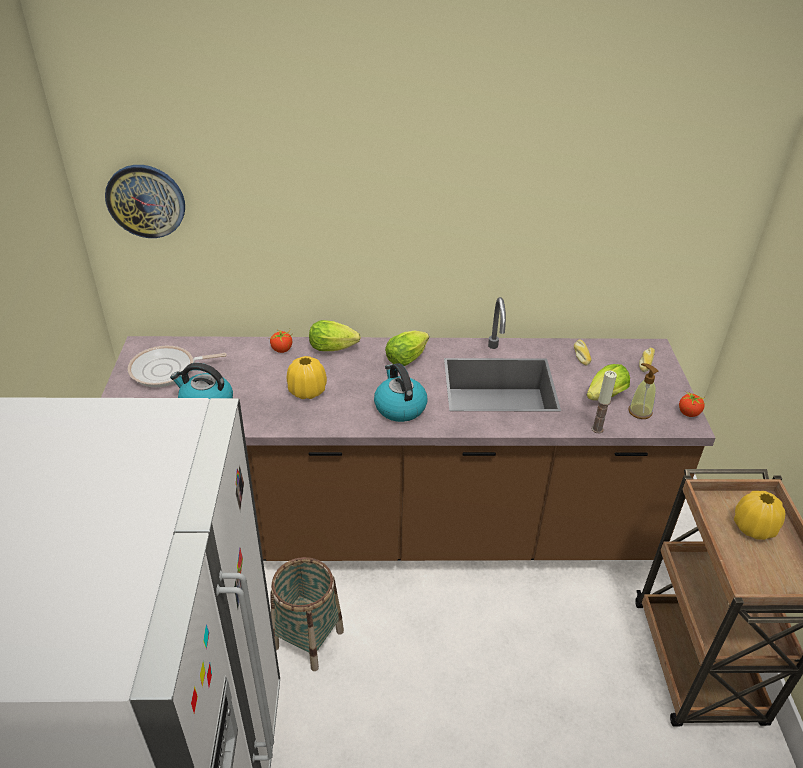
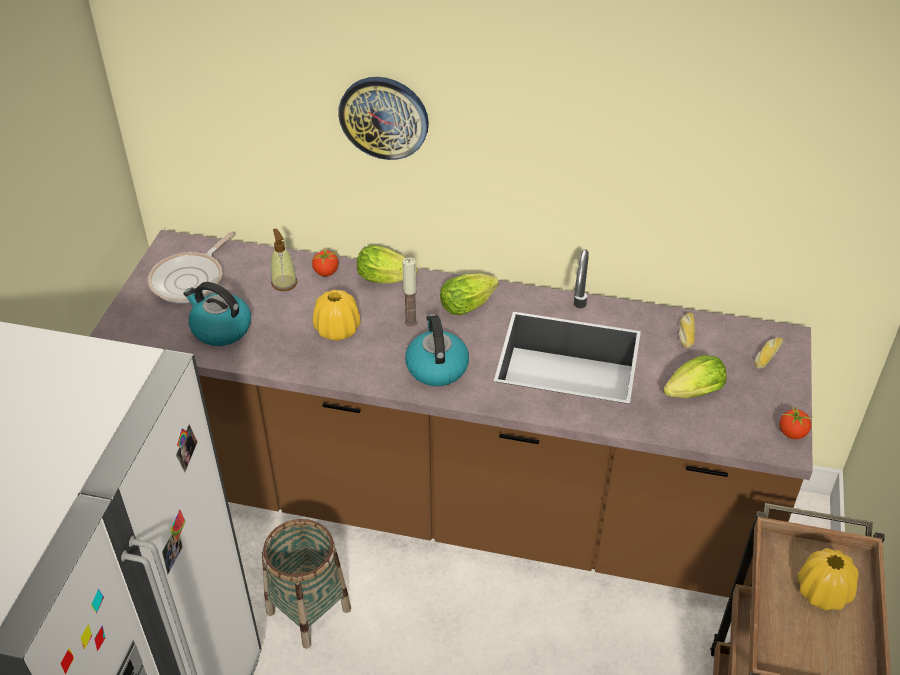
camera: 15 degrees right, 5 degrees up
(146, 201) = (183, 85): wall clock -> wall clock (384, 117)
(167, 370) = (191, 279): frying pan -> frying pan turned 60 degrees counterclockwise
(597, 429) = (664, 434): candle -> candle (411, 321)
(639, 411) = (729, 421): soap dispenser -> soap dispenser (284, 283)

